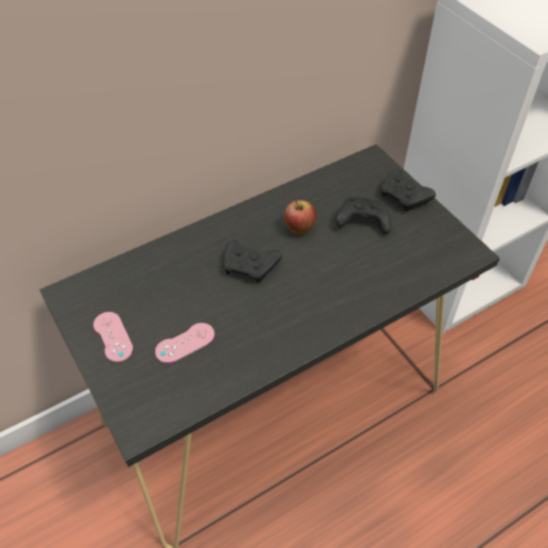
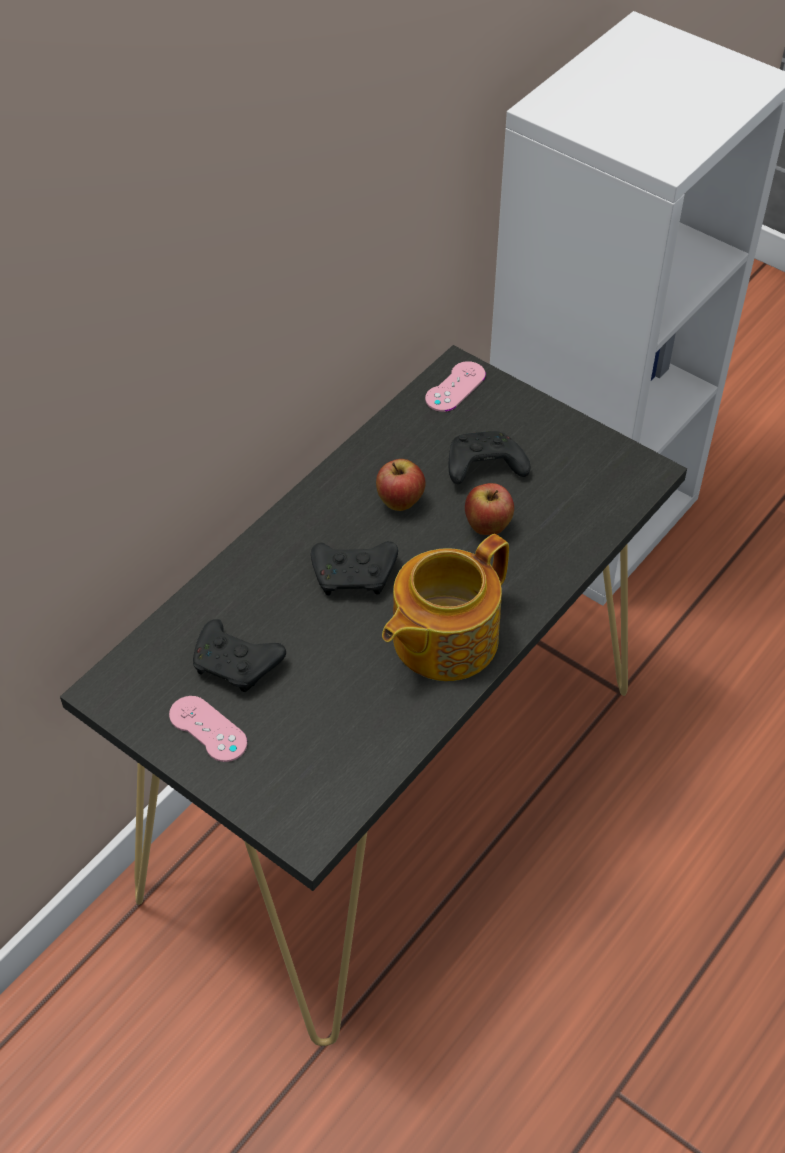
camera: 20 degrees left, 0 degrees up
(185, 343) = (315, 707): pink game controller -> pink game controller (455, 387)
(286, 323) = (442, 639): none -> teapot
(348, 260) = (487, 527): none -> apple
(404, 197) = (527, 416): black game controller -> black game controller (237, 665)

